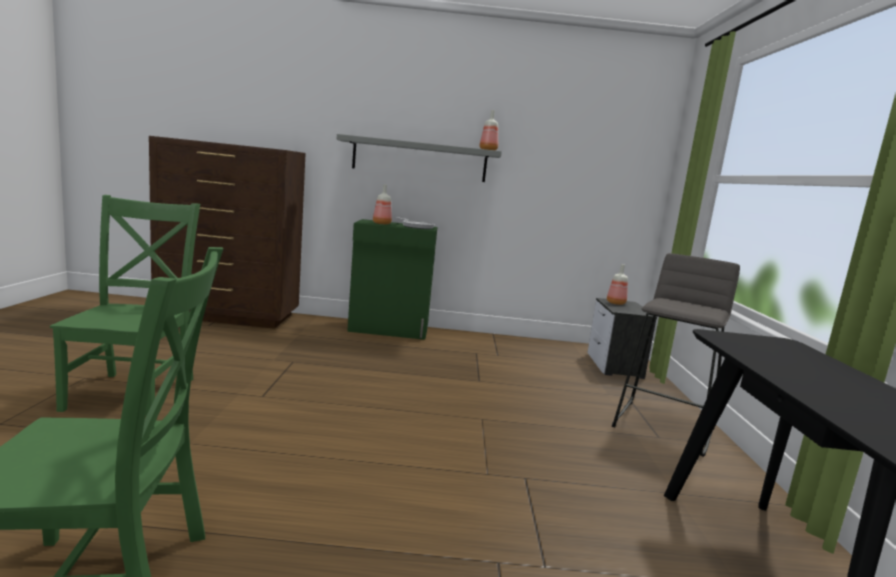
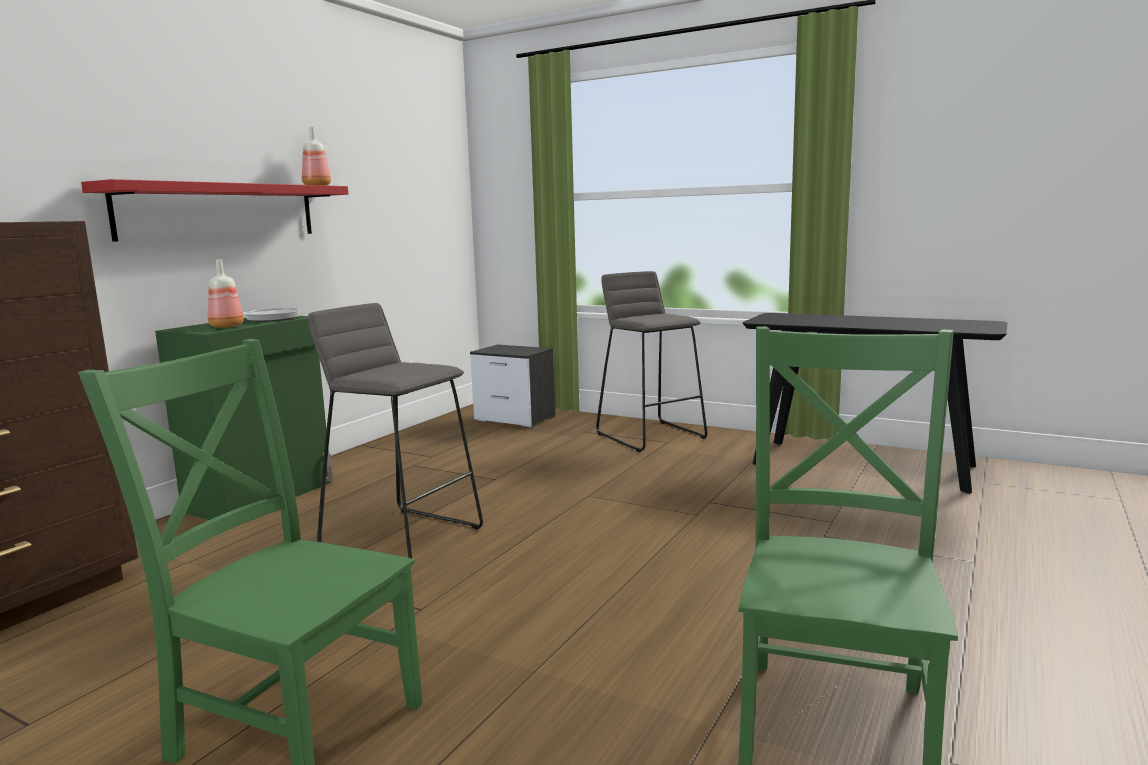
camera: 60 degrees left, 0 degrees up
(357, 373) = (403, 538): none -> grey stool
(419, 159) = (220, 211): grey shelf -> red shelf
(615, 303) = (498, 350): bottle -> none

